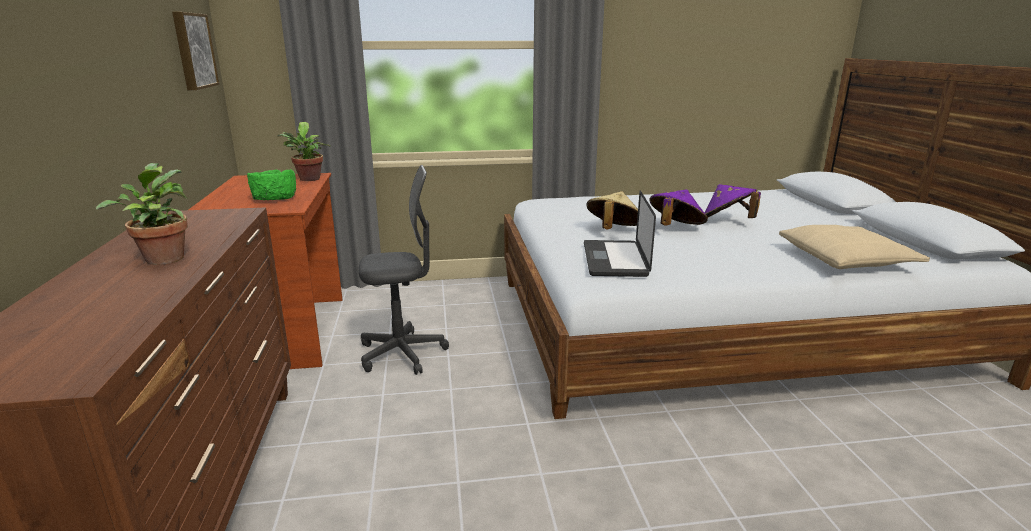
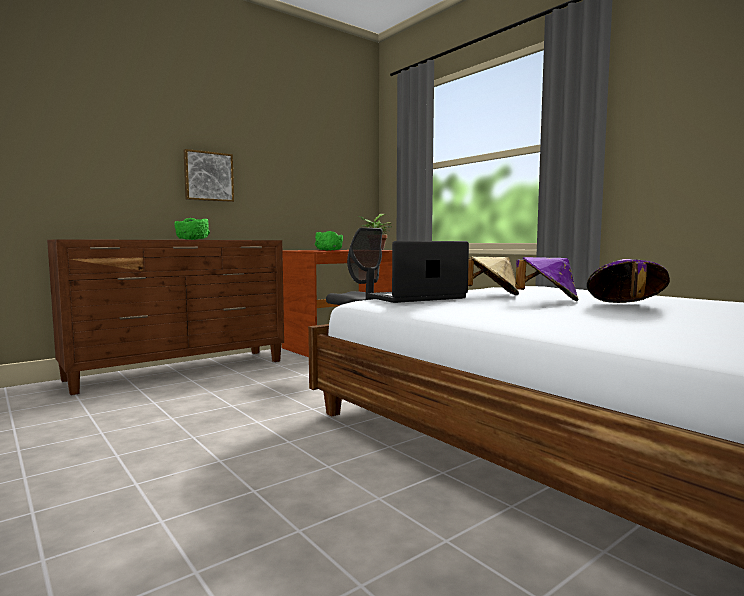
camera: 60 degrees right, 15 degrees down
(163, 257) = (192, 239): potted plant -> green bowl
(193, 51) = (342, 173): picture -> picture (208, 176)
(846, 259) = (623, 332): beige pillow -> none

